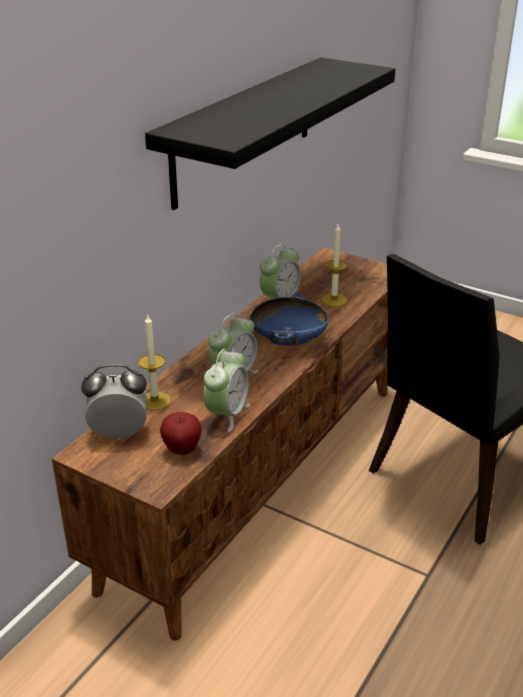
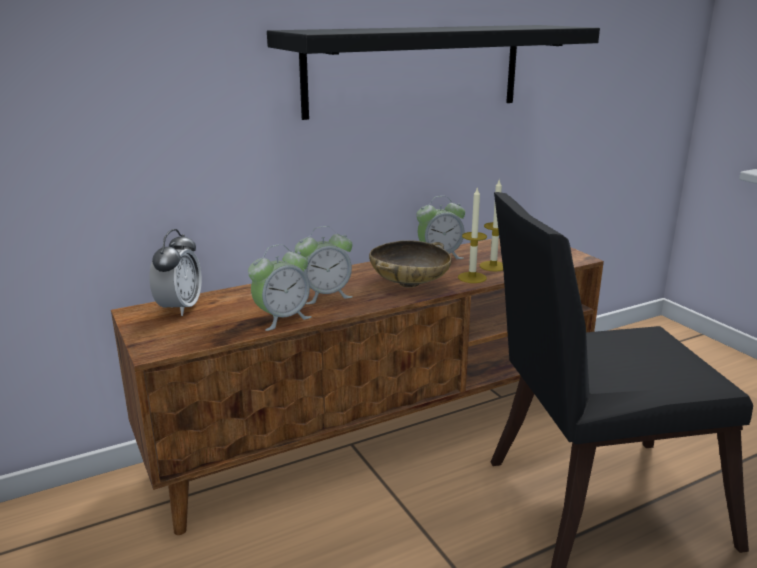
camera: 30 degrees right, 10 degrees down
(119, 434) = (180, 308): alarm clock -> alarm clock turned 75 degrees clockwise
(155, 401) = (238, 295): candle -> candle (472, 277)
(182, 450) = (210, 331): apple -> none
(289, 341) = (409, 284): blue bowl -> beige bowl

